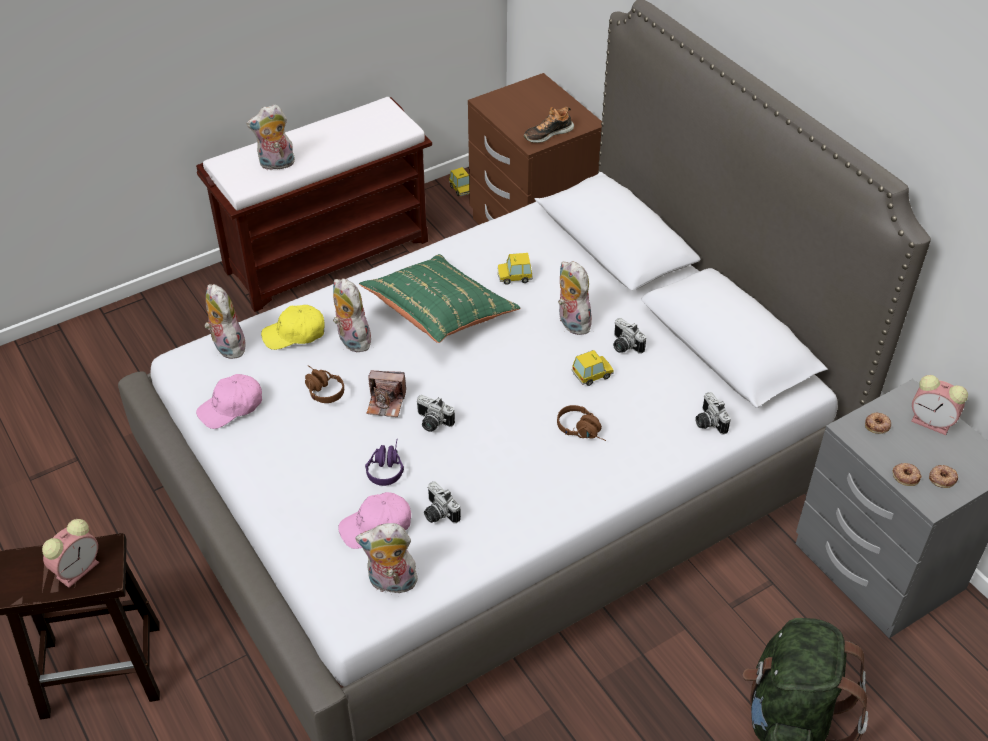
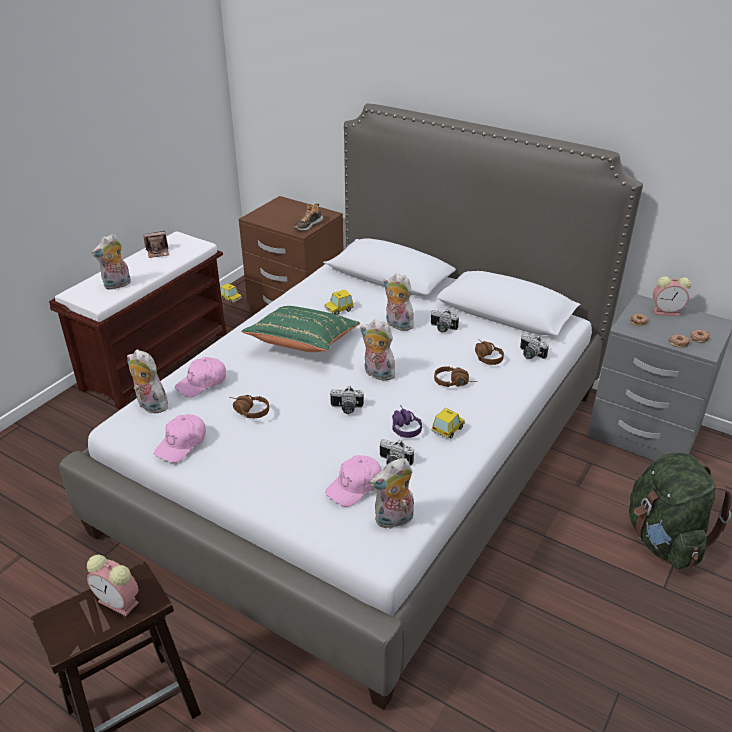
camera: 25 degrees left, 10 degrees down
(78, 568) = (120, 602): alarm clock -> alarm clock turned 105 degrees clockwise
(295, 334) = (202, 383): yellow cap -> pink cap
(351, 340) = (248, 375): plush toy -> plush toy (377, 374)
(386, 402) = (303, 406): camera -> camera (158, 252)
(386, 466) = (332, 446): purple headphones -> purple headphones (403, 426)
(592, 374) = (435, 349): toy car -> toy car (448, 429)
(648, 405) = (485, 356): none -> brown headphones

